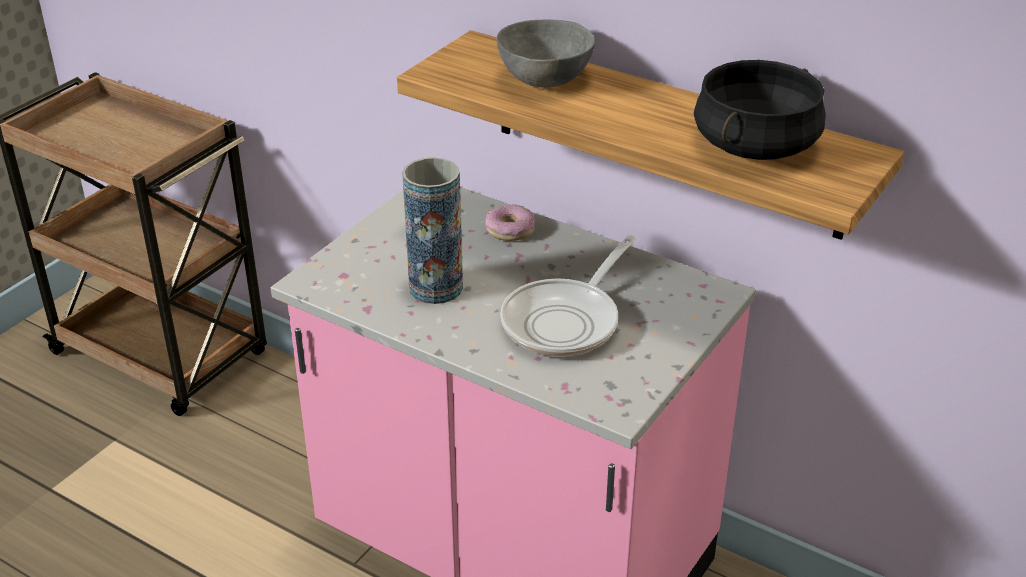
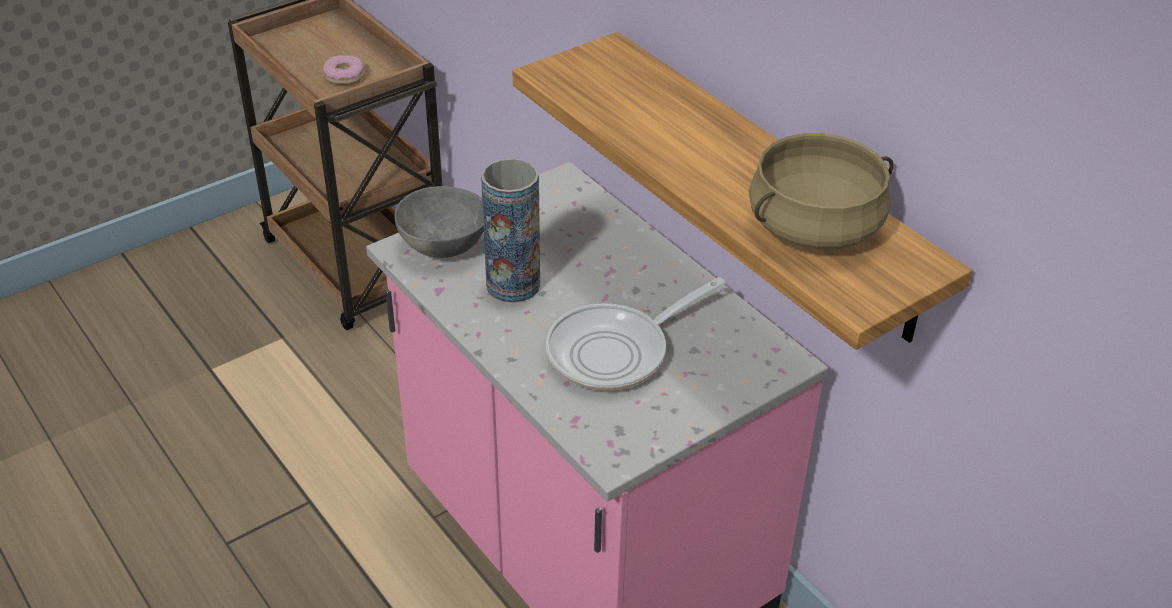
camera: 20 degrees right, 5 degrees up
(510, 230) = (618, 241): donut -> donut (344, 76)
(542, 80) = (649, 103): grey bowl -> grey bowl (441, 246)
(756, 146) = (814, 227): black cooking pot -> beige cooking pot

